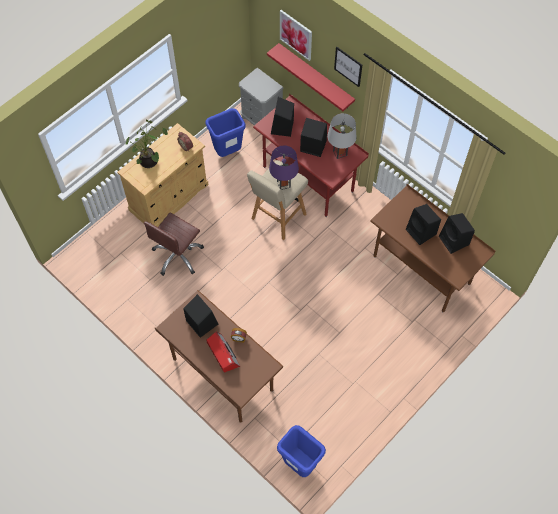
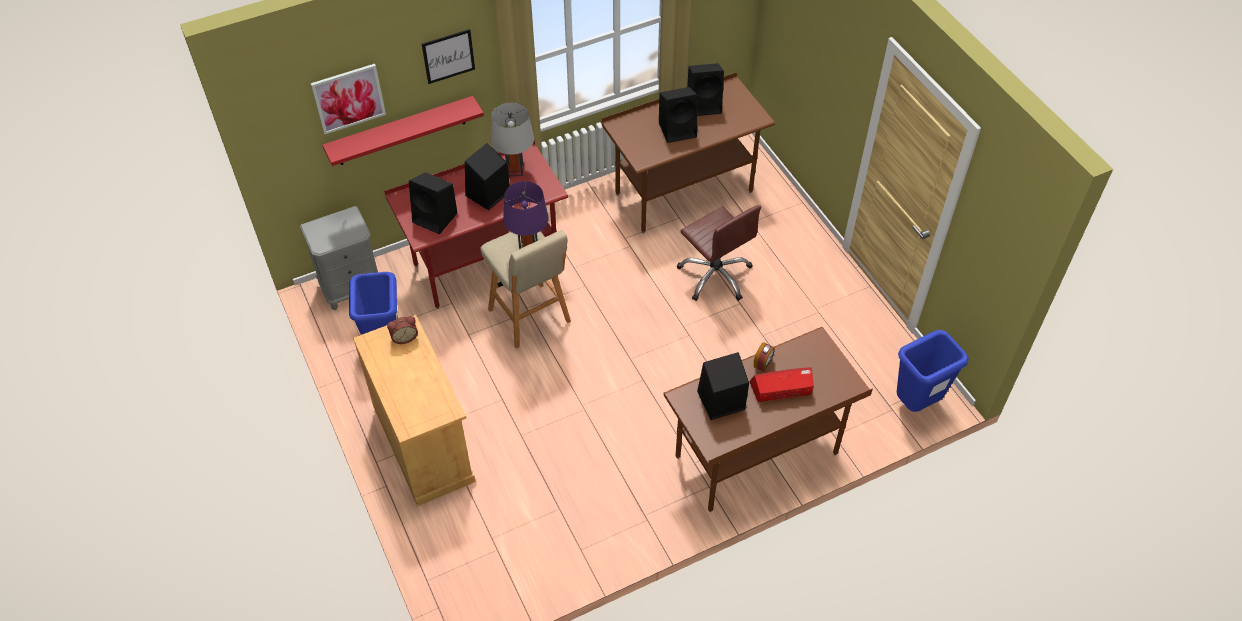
camera: 70 degrees left, 10 degrees down
(150, 162) = (407, 392): potted plant -> none
(178, 255) = (534, 459): brown office chair -> brown office chair (715, 275)

